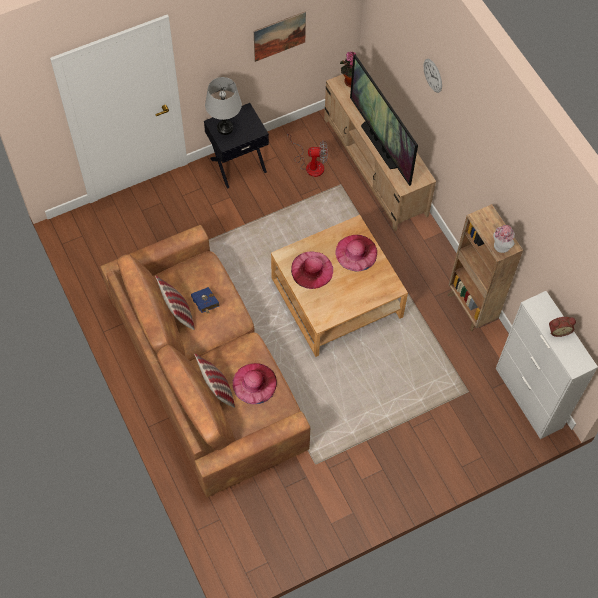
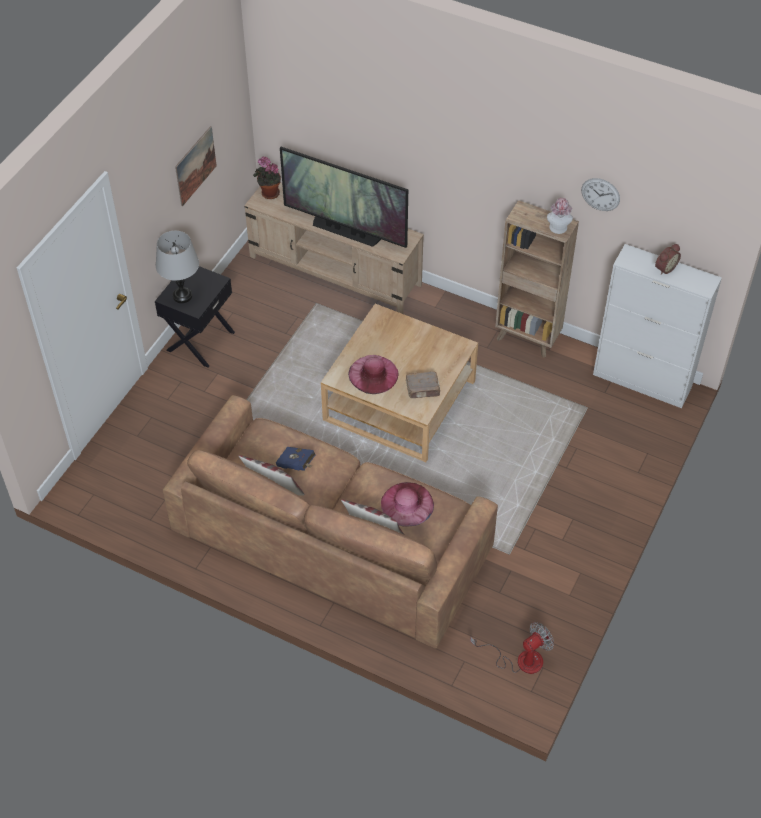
camera: 35 degrees left, 10 degrees down
(310, 164) = (271, 302): fan -> fan (520, 660)
(337, 304) = (423, 389): none -> brown book
(356, 252) = (401, 336): pink hat -> none
(433, 75) = (386, 113): wall clock -> wall clock (600, 194)

